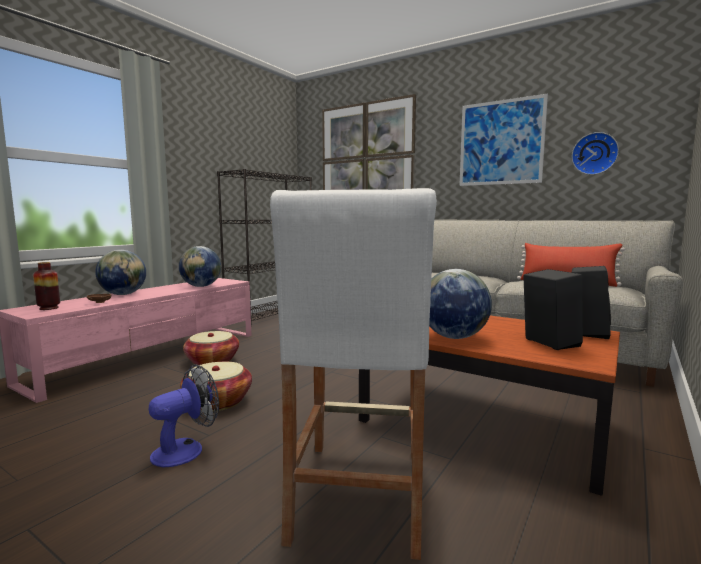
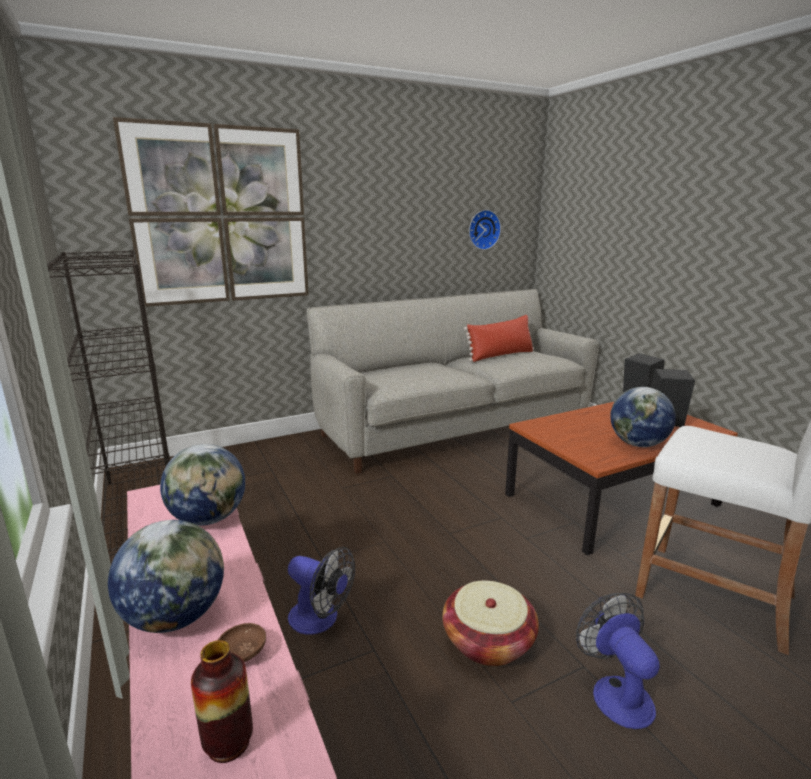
camera: 60 degrees left, 10 degrees up
(212, 361) = (320, 619): basket -> fan
(501, 142) = (406, 211): picture -> none

